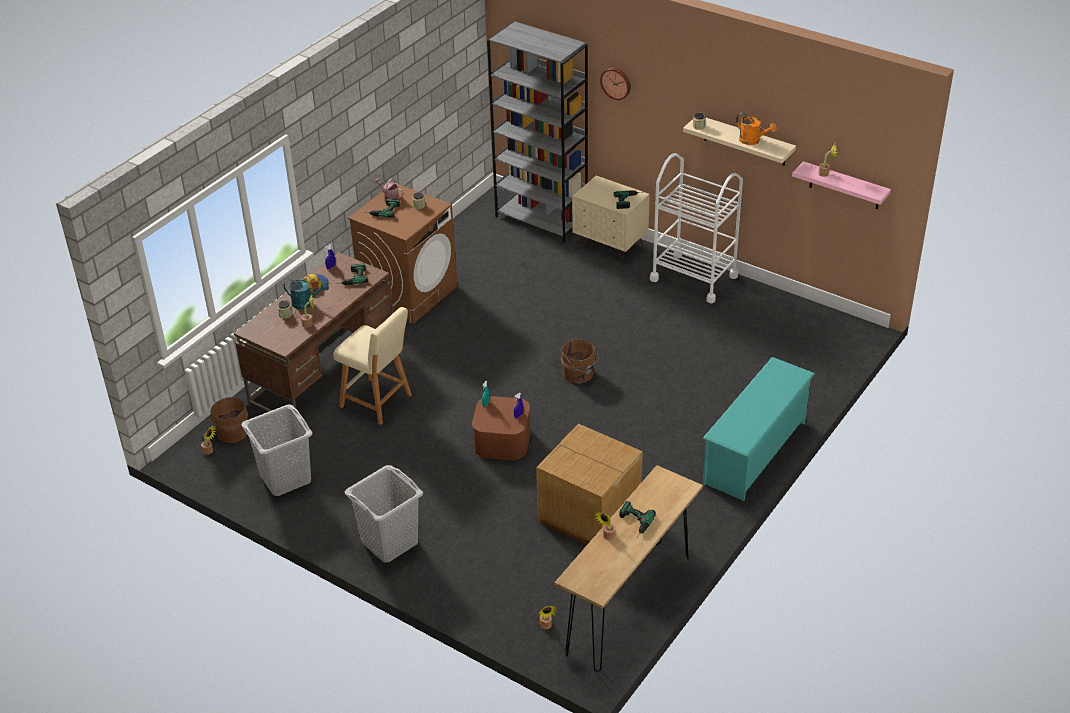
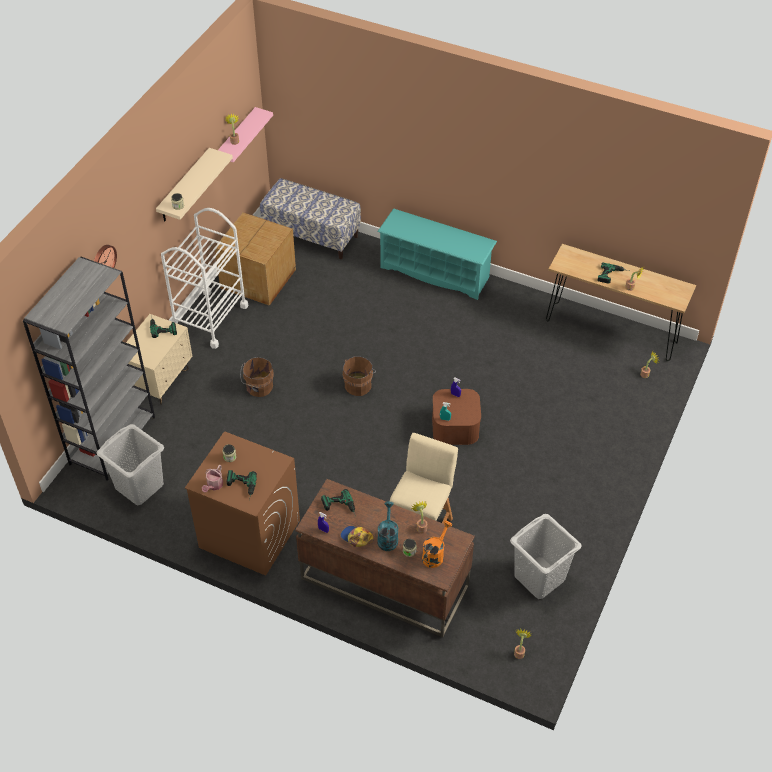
camera: 100 degrees left, 10 degrees up
(231, 432) = (487, 640): brown bucket -> brown bucket (259, 387)
(389, 542) = (593, 483): grey laundry basket -> grey laundry basket (139, 486)
(590, 514) = (526, 361): cardboard box -> cardboard box (259, 278)
(753, 141) = (203, 172): orange watering can -> orange watering can (434, 554)
(828, 355) = (312, 235): none -> bench

